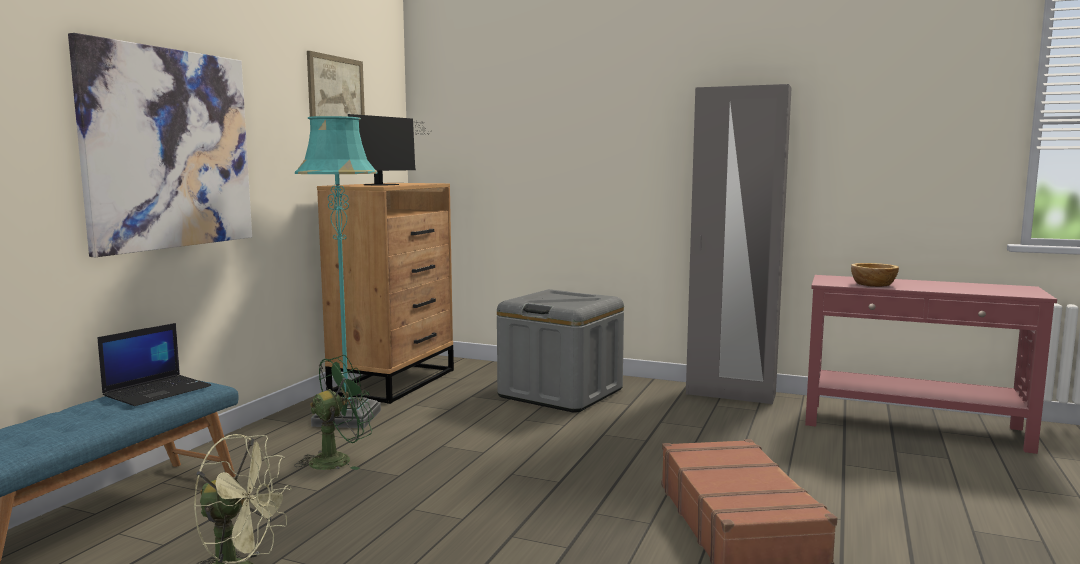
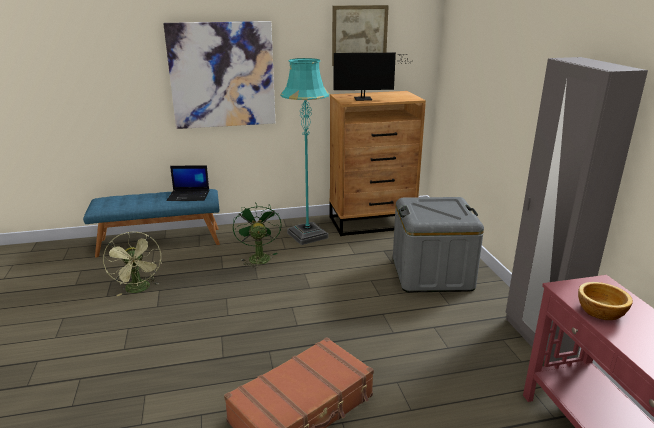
camera: 55 degrees right, 15 degrees up
(338, 460) = (258, 257): green fan -> green fan turned 120 degrees counterclockwise

